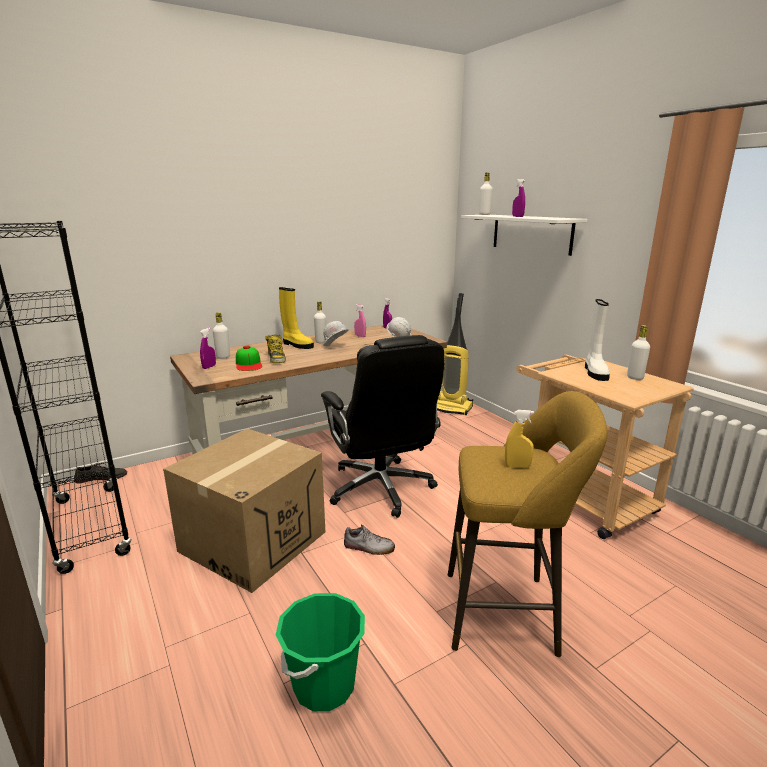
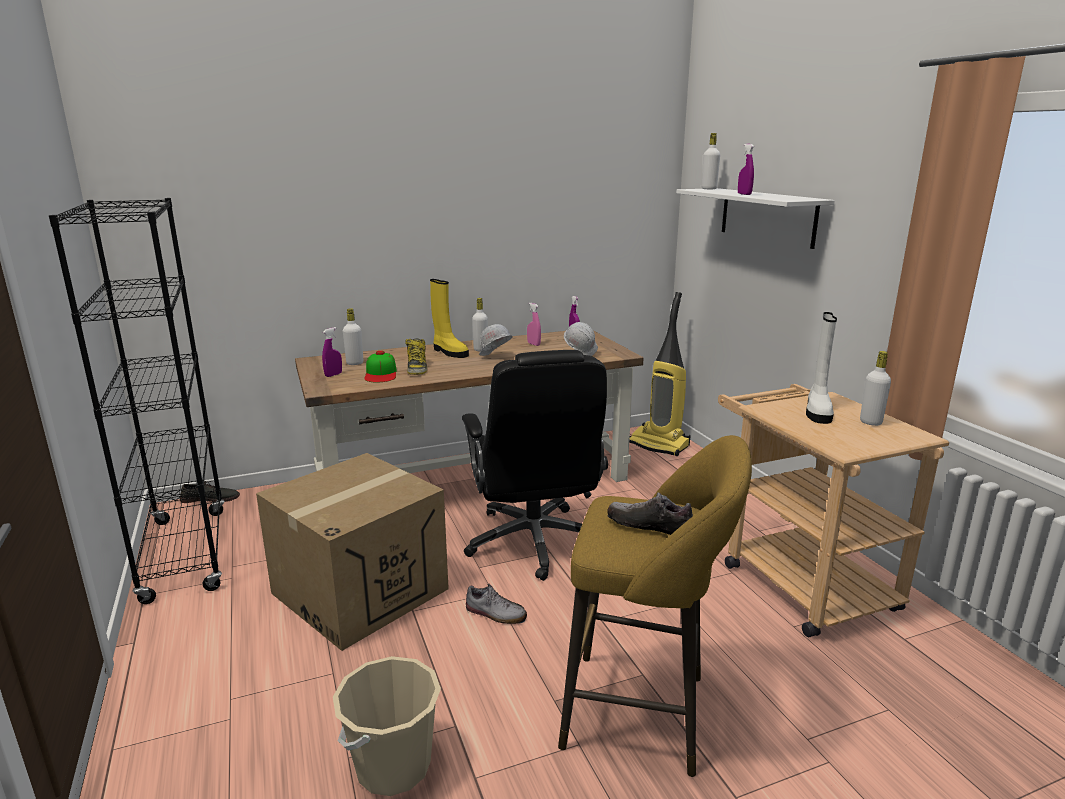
camera: 10 degrees right, 0 degrees up
(324, 684) = (393, 766): green bucket -> beige bucket
(517, 466) = (649, 526): yellow spray bottle -> shoe

